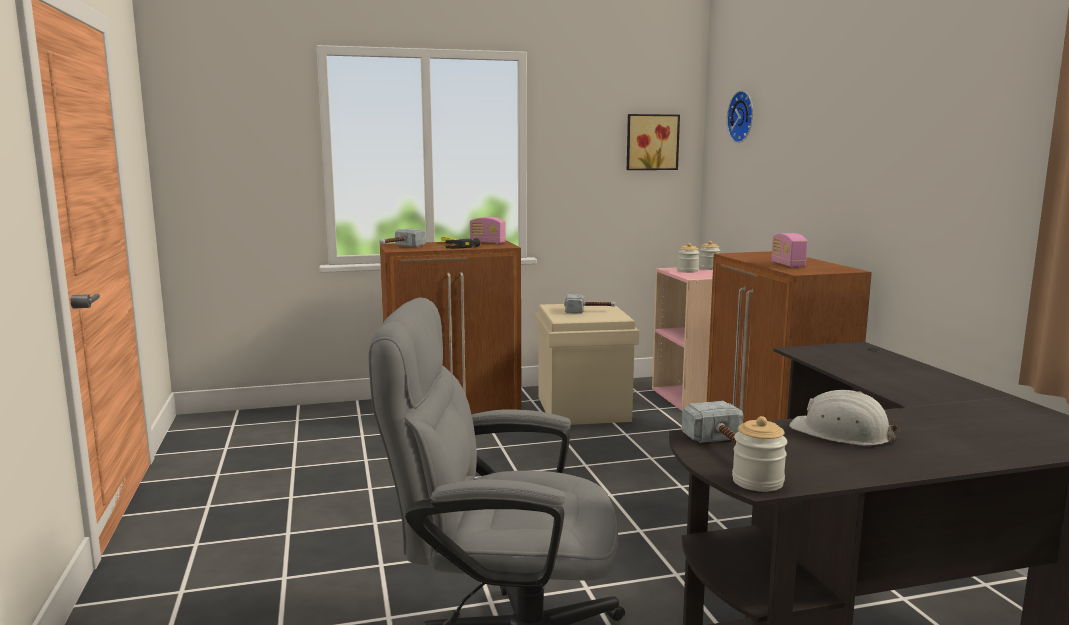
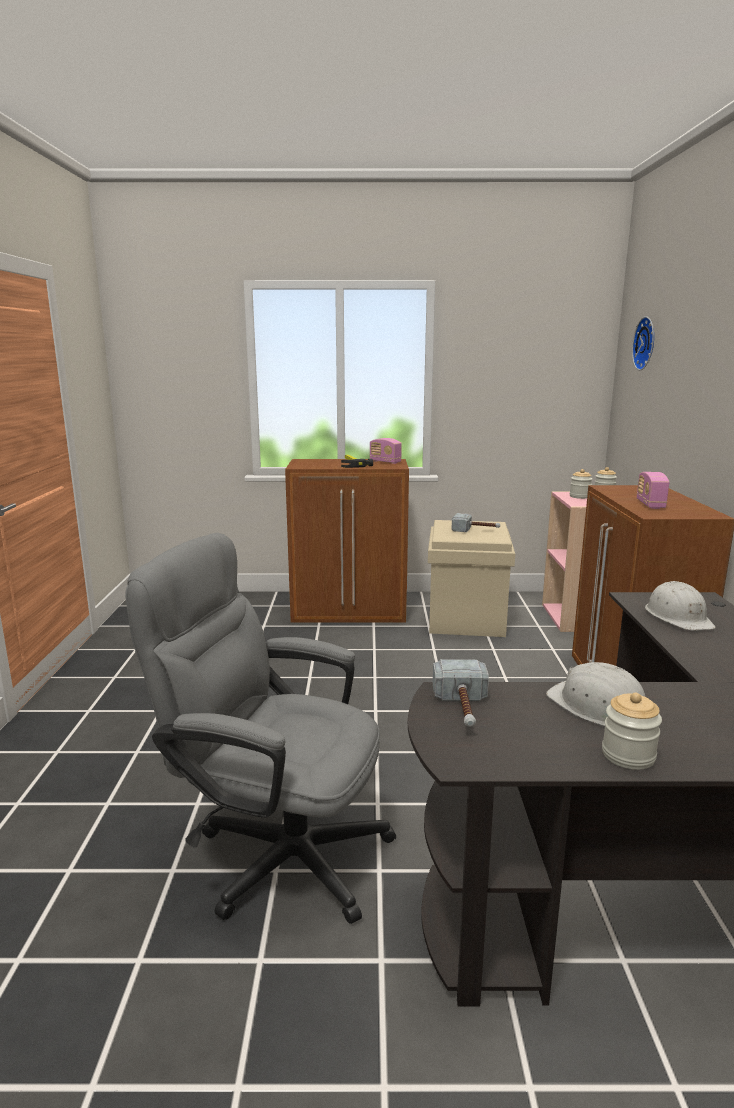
camera: 15 degrees right, 5 degrees up
(399, 247) = (303, 464): hammer -> none
(651, 142) = (559, 367): picture -> none
(757, 482) = (461, 757): jar -> jar (628, 755)
(849, 362) = (678, 617): none -> white hard hat

